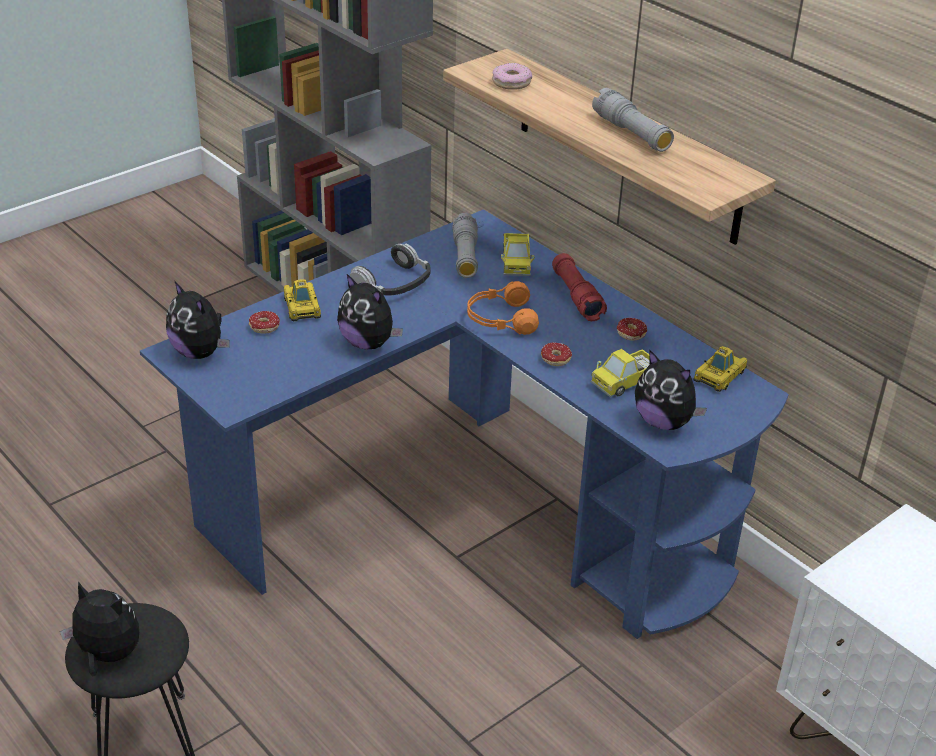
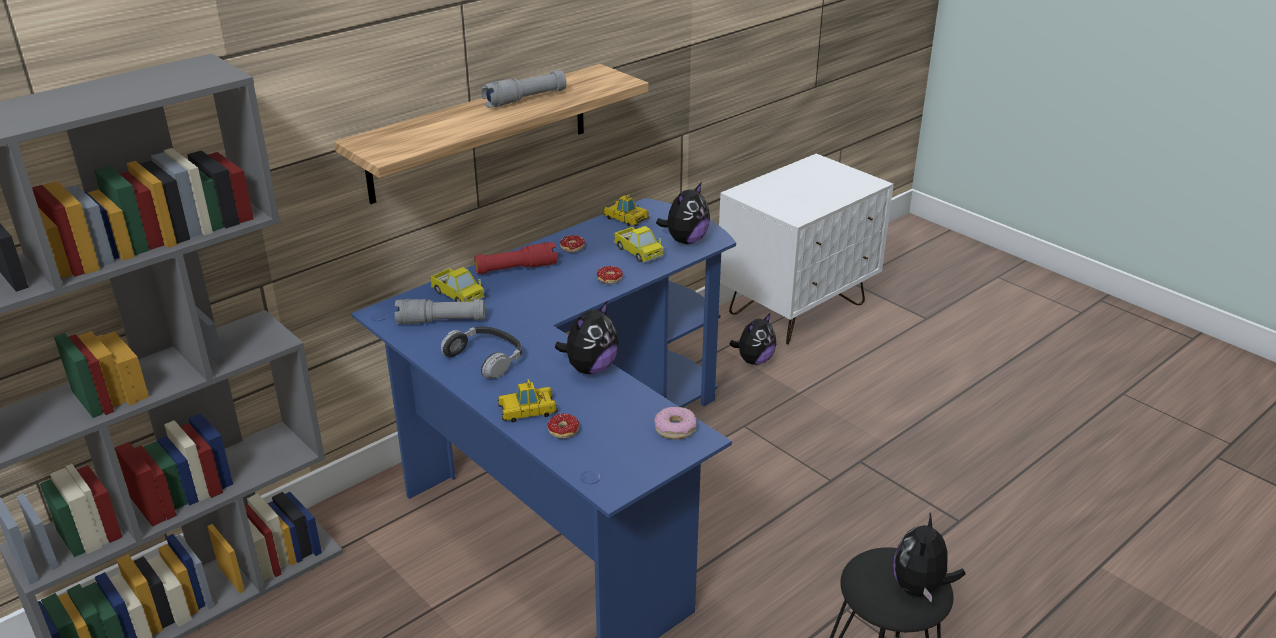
camera: 90 degrees left, 5 degrees down
(200, 352) = (611, 469): plush toy -> plush toy (754, 360)
(500, 319) = (551, 303): orange headphones -> none
(511, 82) = (417, 139): donut -> donut (675, 428)
(516, 263) = (457, 295): toy truck -> toy truck turned 45 degrees clockwise

